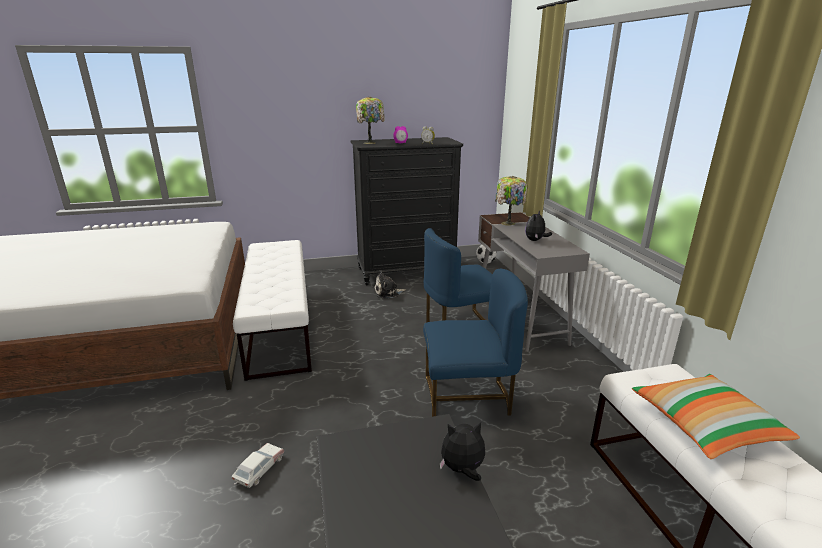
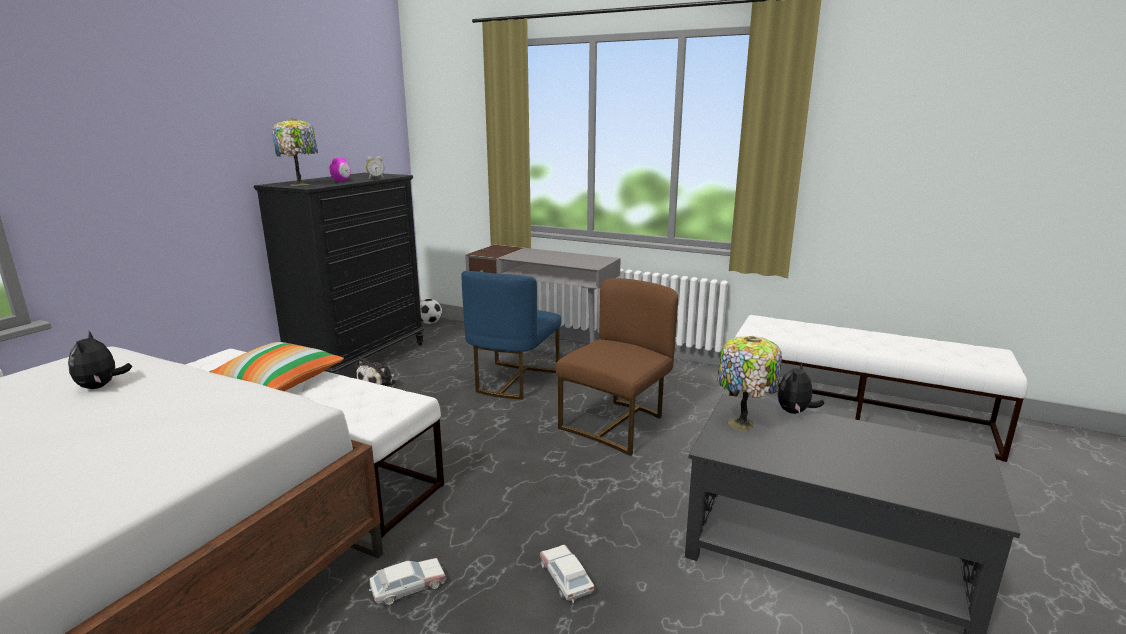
camera: 50 degrees left, 5 degrees down
(210, 413) = (407, 587): none -> toy car
(467, 399) = (617, 424): blue chair -> brown chair
(507, 223) = (509, 254): table lamp -> table lamp (742, 425)
(535, 240) = (564, 259): plush toy -> plush toy (101, 386)
(705, 426) = (819, 335): pillow -> pillow (278, 382)

